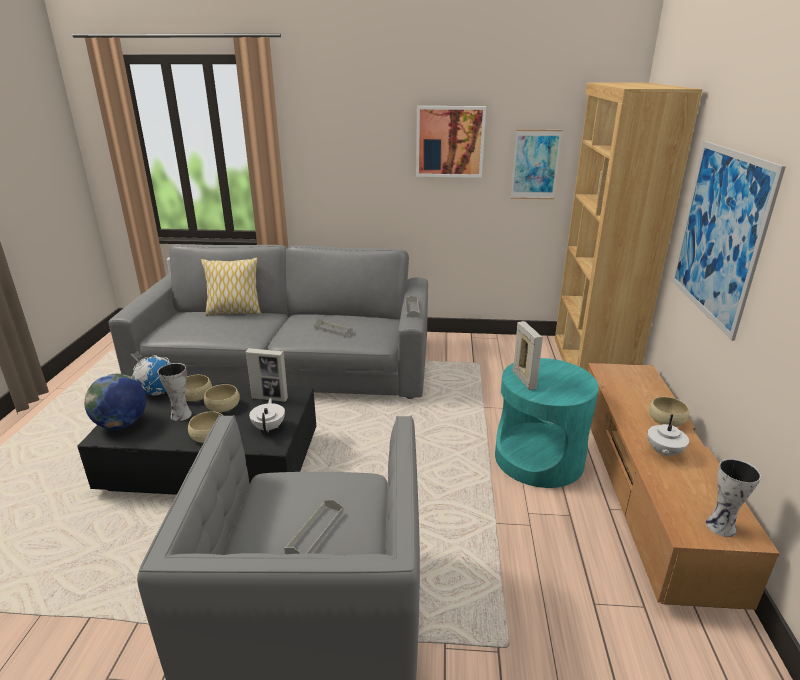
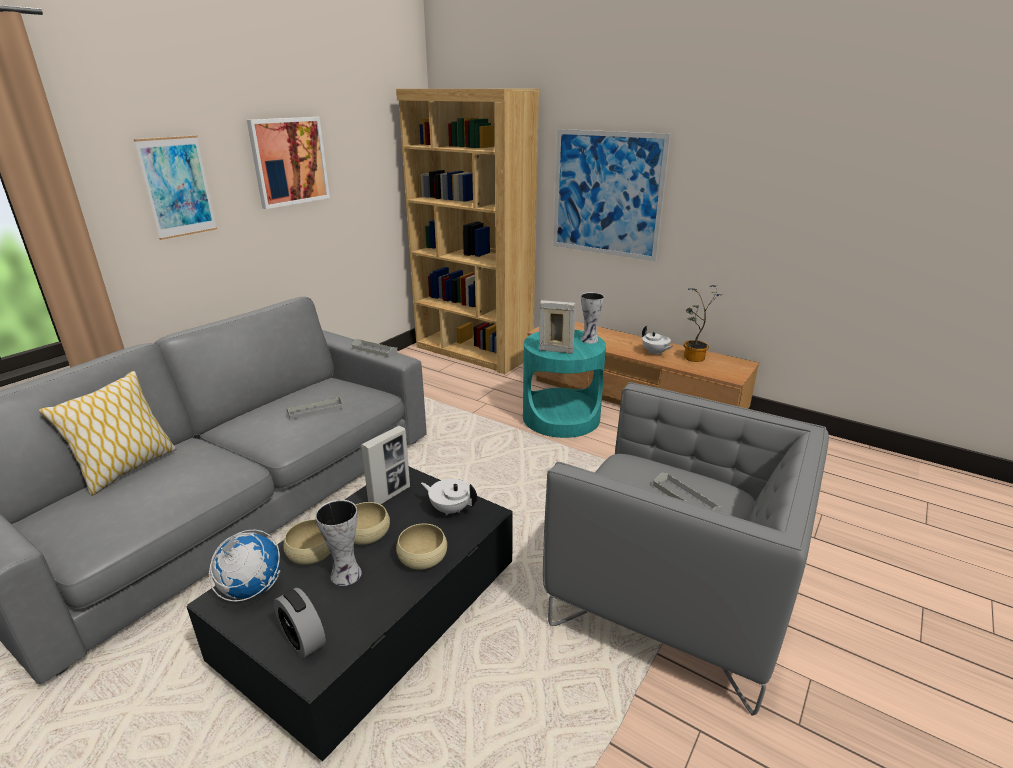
camera: 60 degrees left, 0 degrees up
(122, 424) = (303, 640): globe -> alarm clock
(535, 165) = (367, 176): picture -> picture (177, 187)
(666, 420) = (622, 339): beige bowl -> none
(692, 485) = (692, 359): none -> potted plant
(722, 527) = (732, 366): vase -> vase (590, 340)

